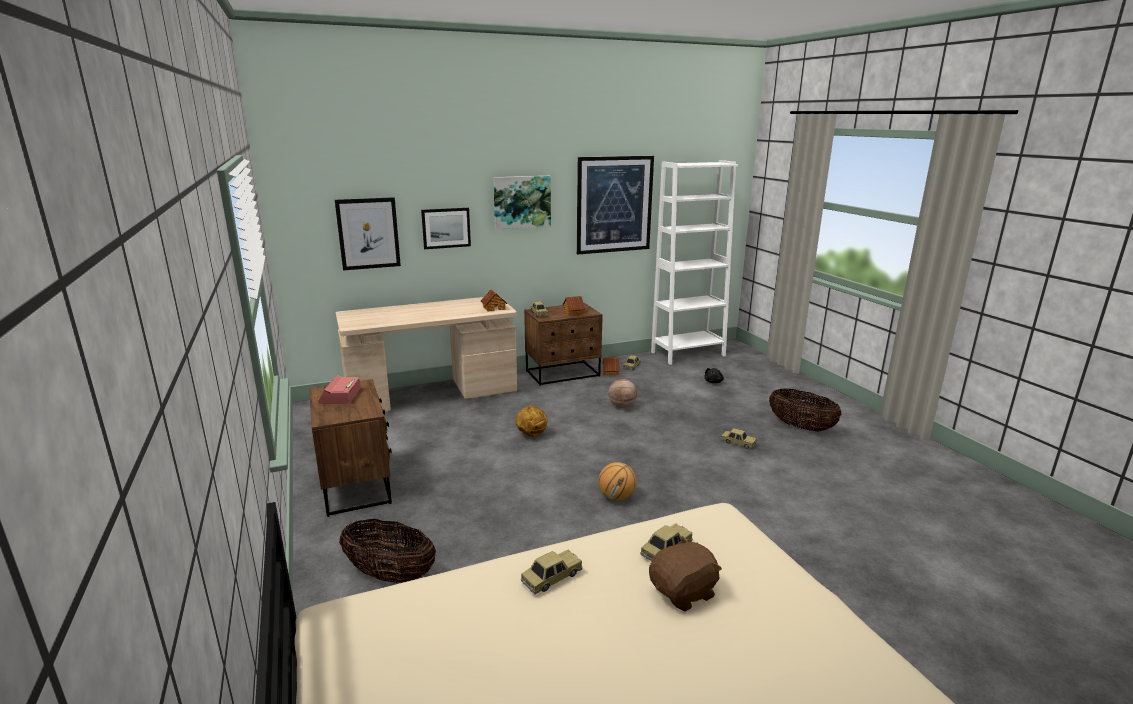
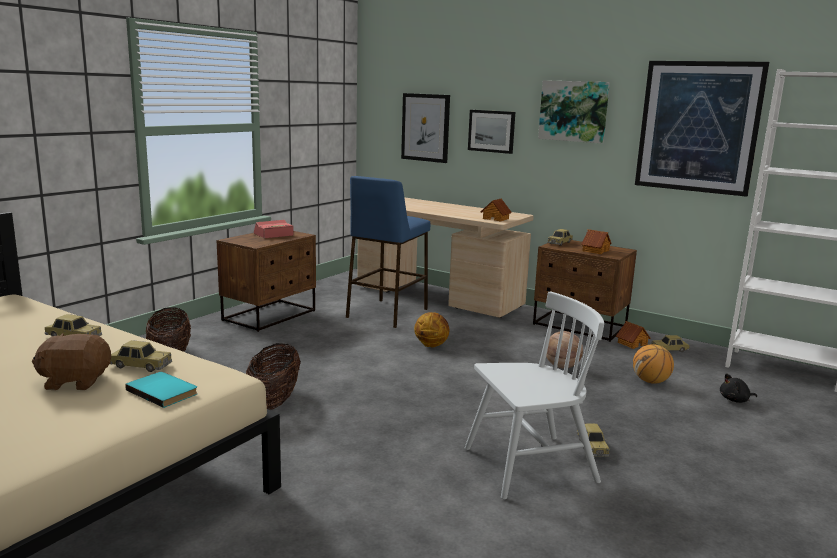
camera: 55 degrees right, 5 degrees down
(437, 428) = (387, 313): none -> blue stool
(617, 497) = (370, 406): basketball -> basketball (651, 381)
(683, 592) = (75, 381): brown plush toy -> brown plush toy turned 150 degrees clockwise
(734, 548) = (164, 391): none -> turquoise book
(748, 471) = (529, 466): none -> white chair
(801, 427) = (724, 484): basket -> basket (274, 401)

